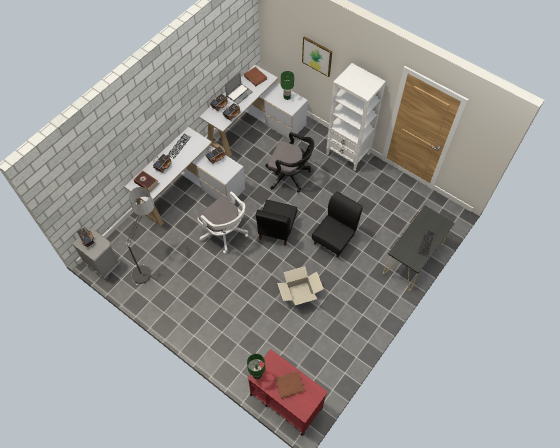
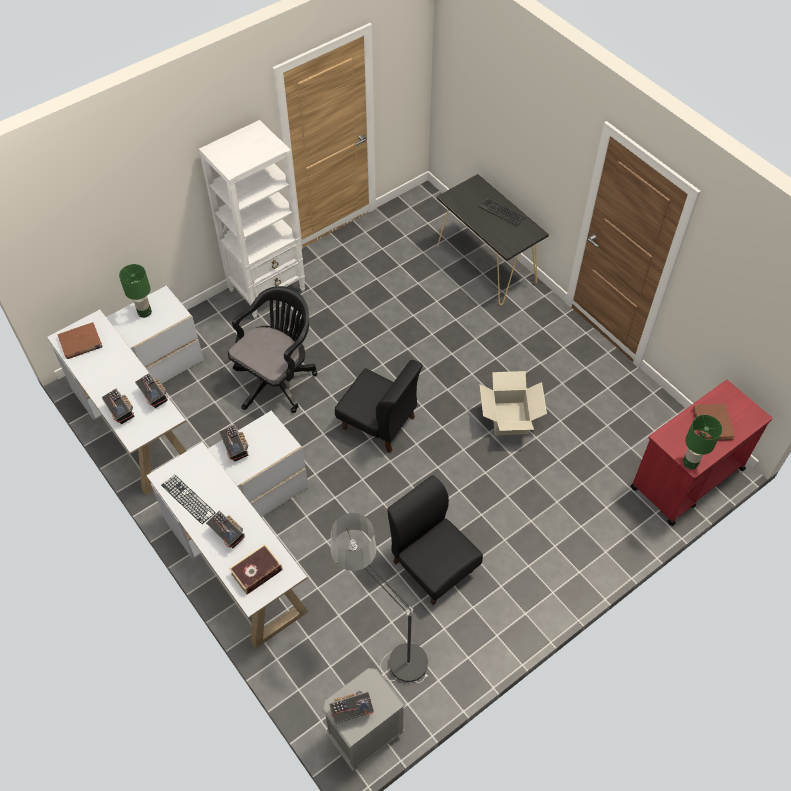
camera: 75 degrees left, 5 degrees down
(225, 233) = (361, 502): white office chair -> none
(239, 94) = (107, 375): laptop -> none
(317, 56) = (137, 203): picture -> none
(334, 239) = (423, 348): black chair -> black chair (433, 565)

